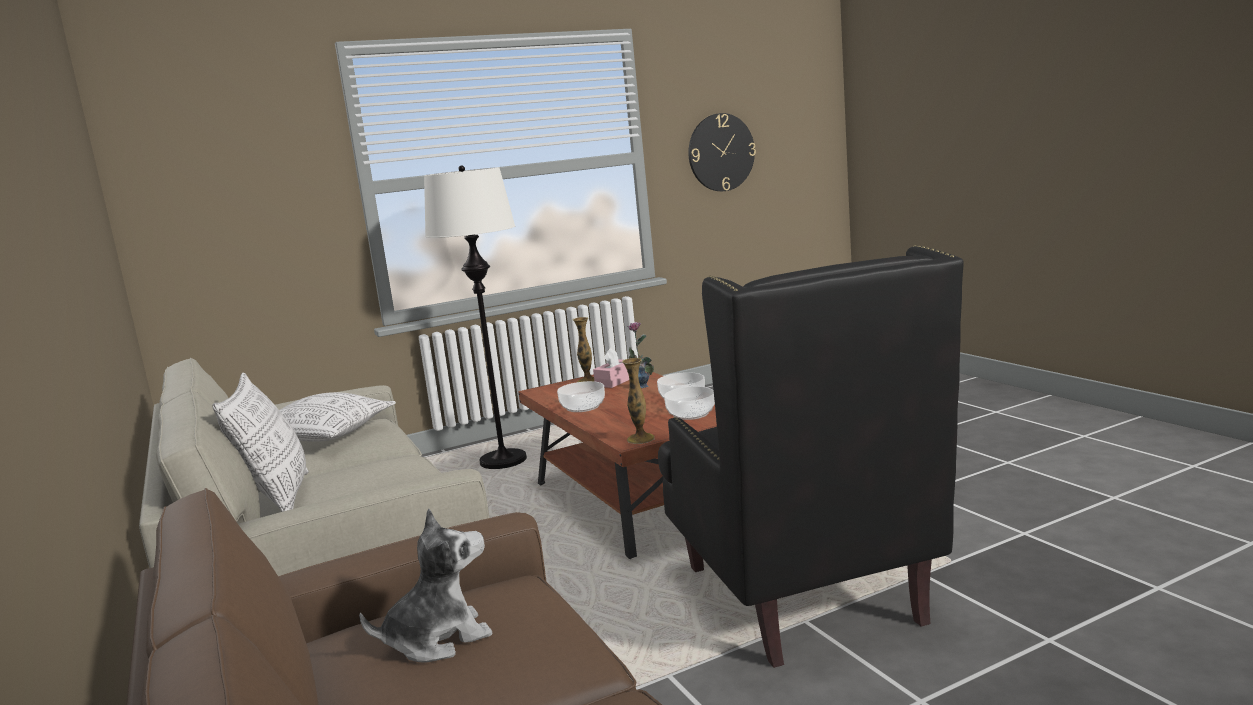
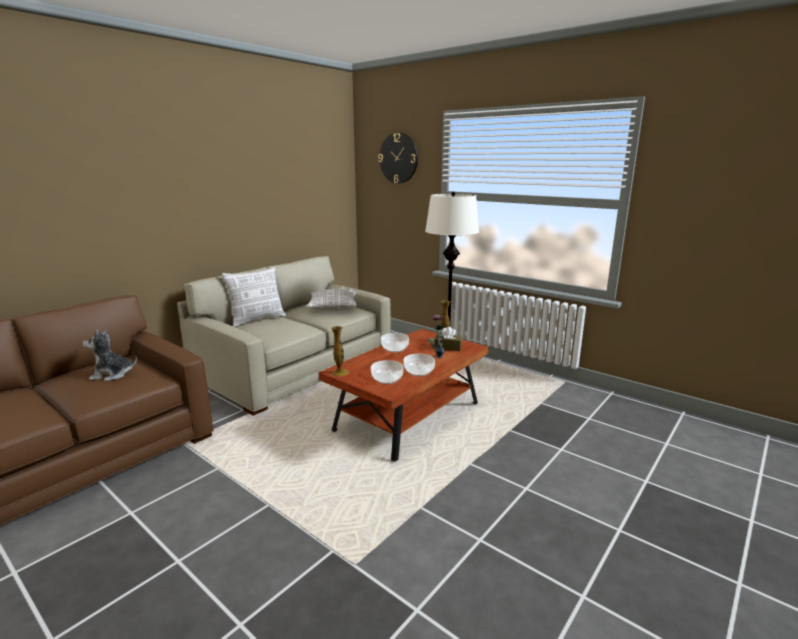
camera: 65 degrees right, 5 degrees up
(438, 639) = (112, 375): plush toy -> plush toy turned 135 degrees clockwise
(615, 381) = (448, 347): pink tissue box -> brown tissue box
(721, 152) = (715, 214): wall clock -> wall clock (398, 158)
(803, 596) = (297, 499): black armchair -> none

